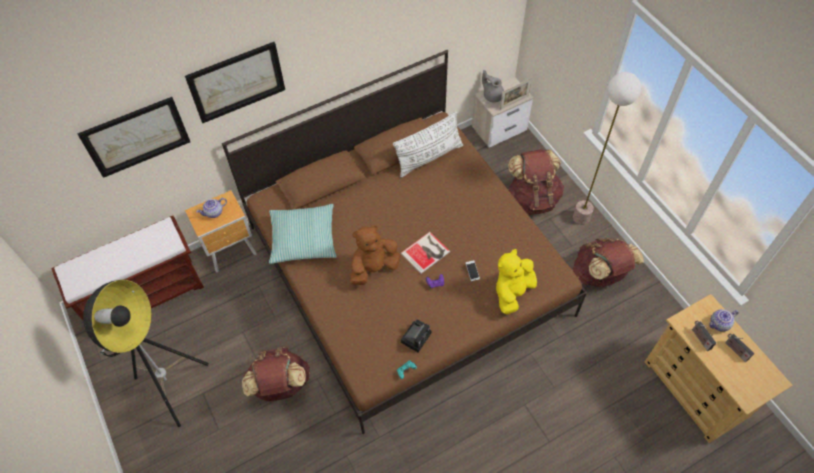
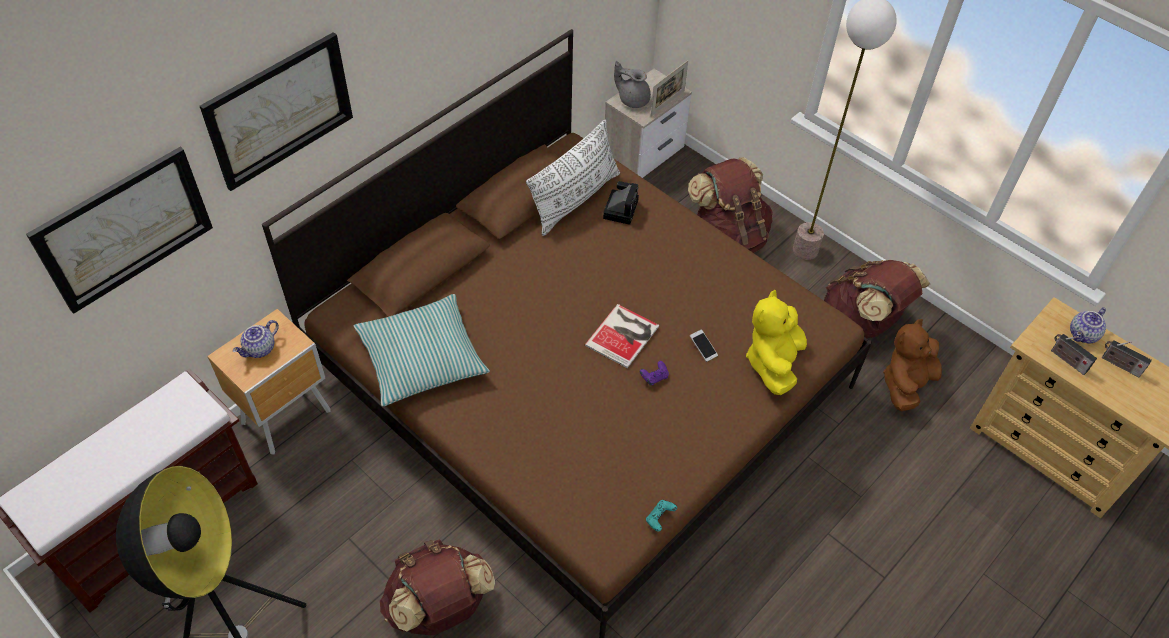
camera: 20 degrees left, 5 degrees down
(374, 268) = (551, 376): brown plush toy -> brown plush toy (906, 384)
(416, 336) = (656, 462): camera -> camera (620, 208)

